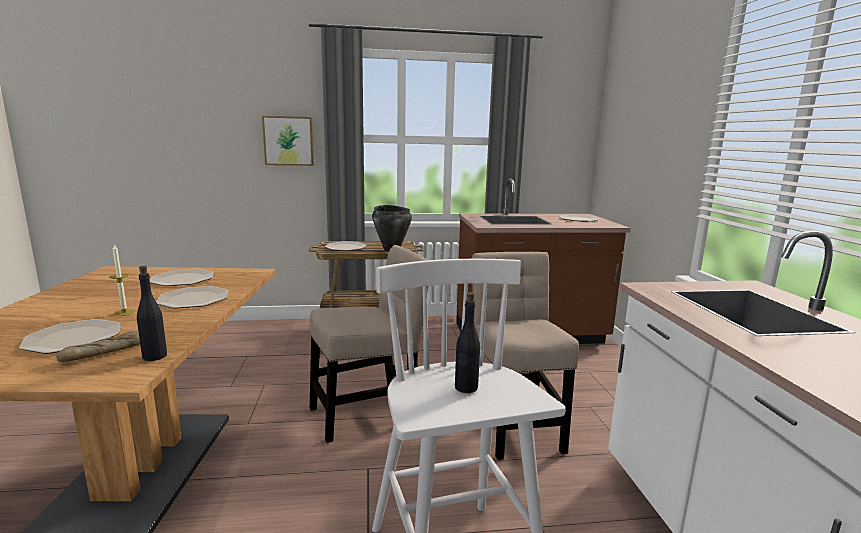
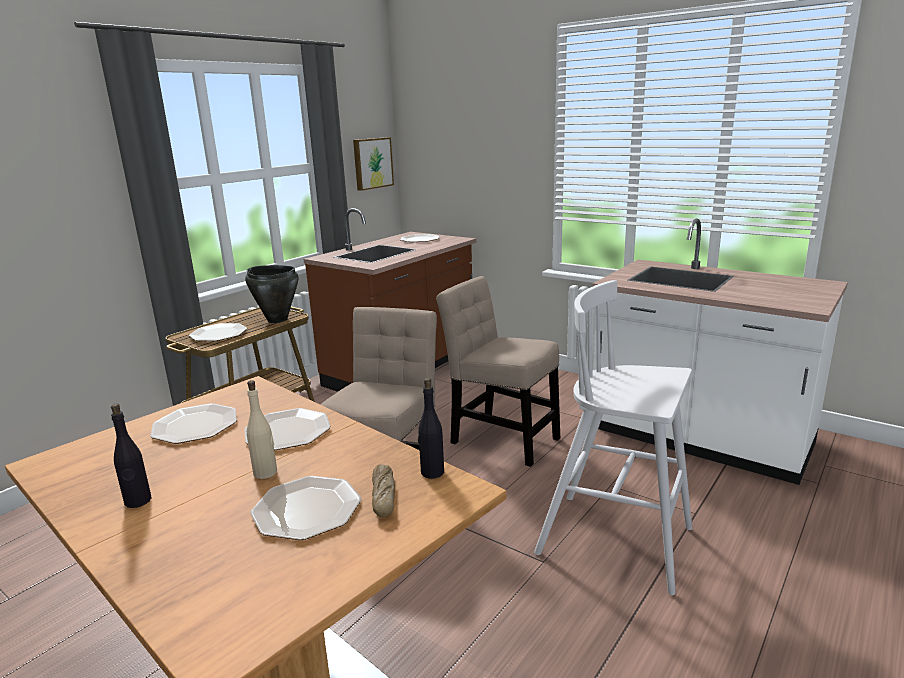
camera: 45 degrees left, 5 degrees up
(124, 312) = (266, 473): candle -> beige bottle
(289, 141) = (63, 203): picture -> picture (372, 163)
(466, 388) = (634, 384): black bottle -> black bottle (138, 501)

